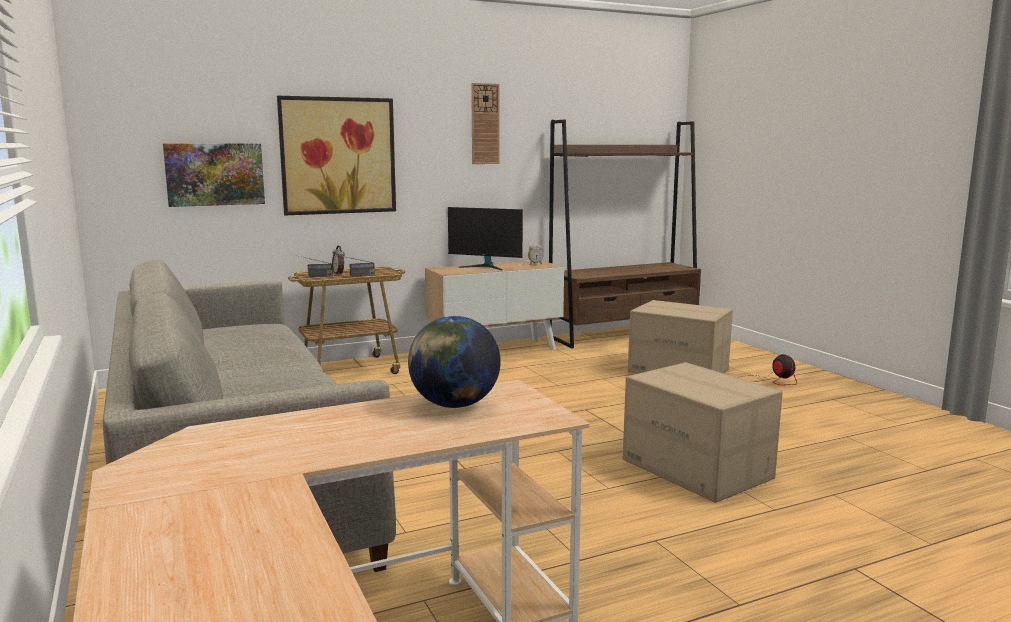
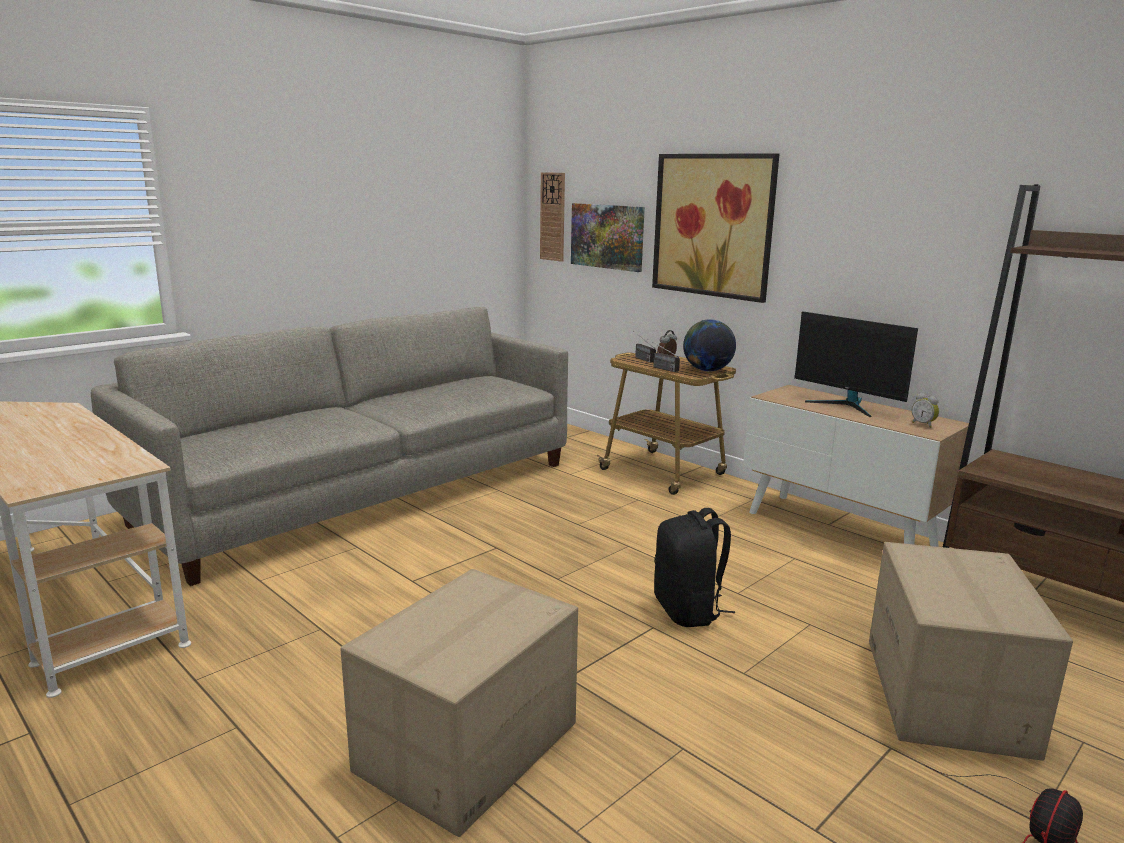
camera: 70 degrees right, 5 degrees up
(454, 405) = (90, 455): globe -> globe (707, 370)
(485, 124) = (912, 190): wall clock -> wall clock (553, 217)
(485, 266) = (847, 405): monitor -> monitor turned 45 degrees counterclockwise
(571, 398) = (688, 611): none -> black backpack

